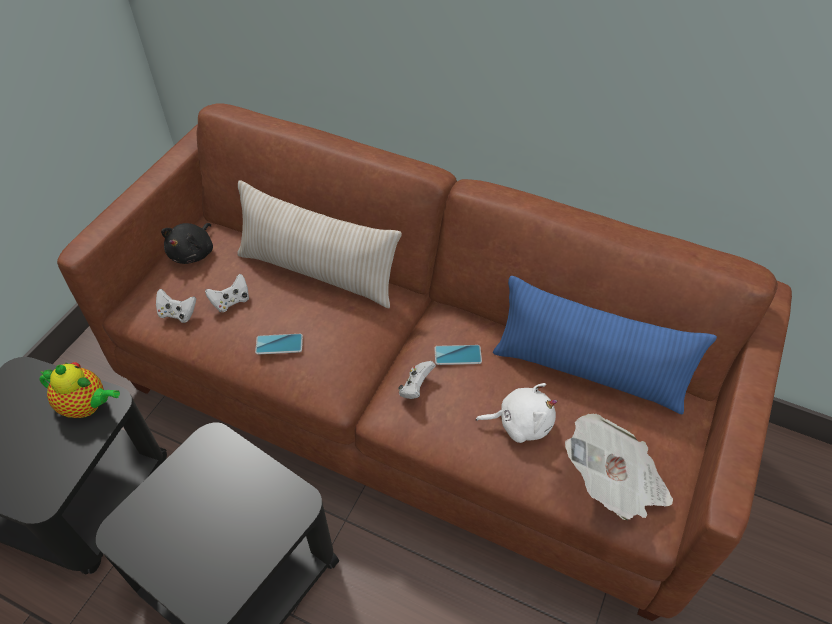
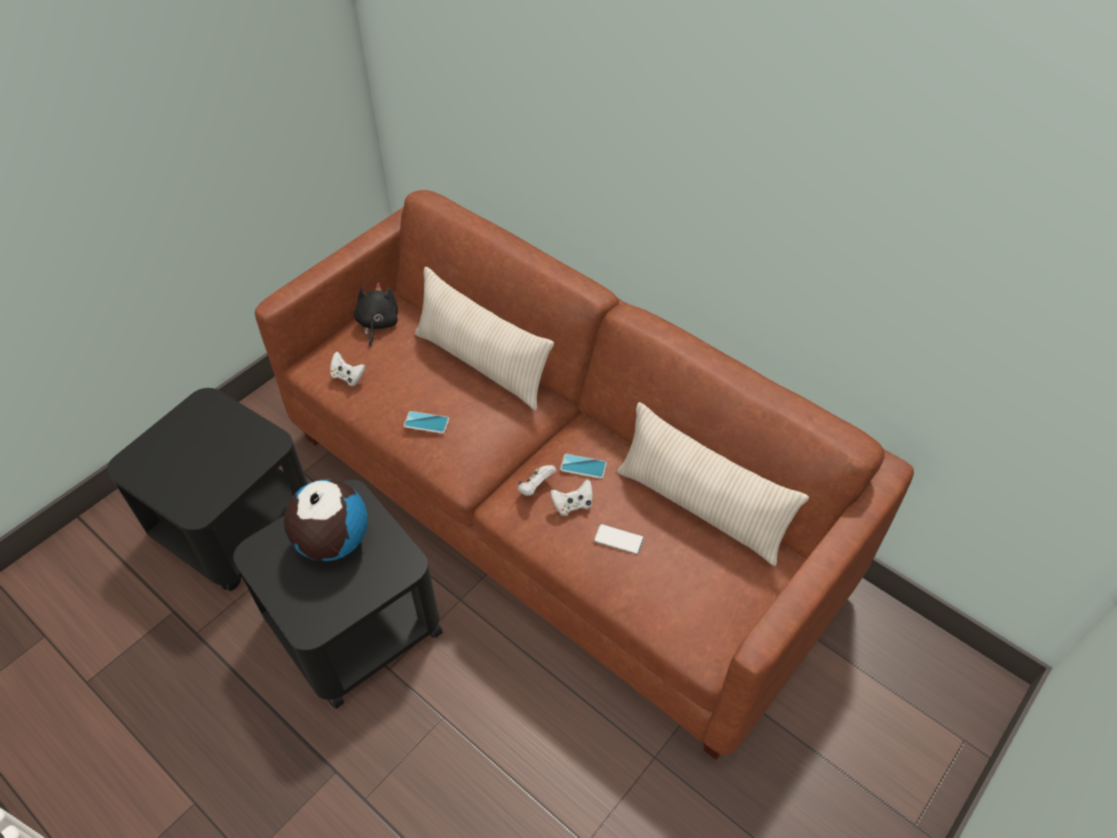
camera: 15 degrees right, 0 degrees up
(87, 406) = (254, 442): teapot -> none
(193, 253) = (377, 324): black plush toy -> black plush toy turned 150 degrees clockwise
(208, 497) = (332, 542): none -> globe
(231, 301) = (396, 375): white game controller -> white game controller (573, 505)
(520, 423) = (619, 539): white plush toy -> phone
(588, 372) = (700, 508): blue pillow -> beige pillow
(614, 482) = (685, 610): newspaper -> none

